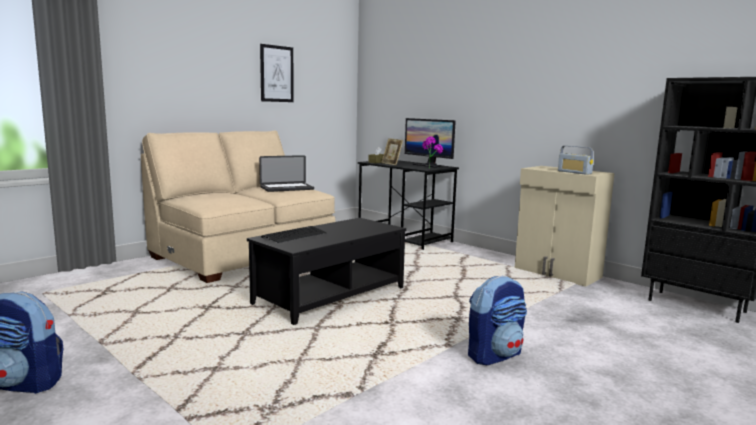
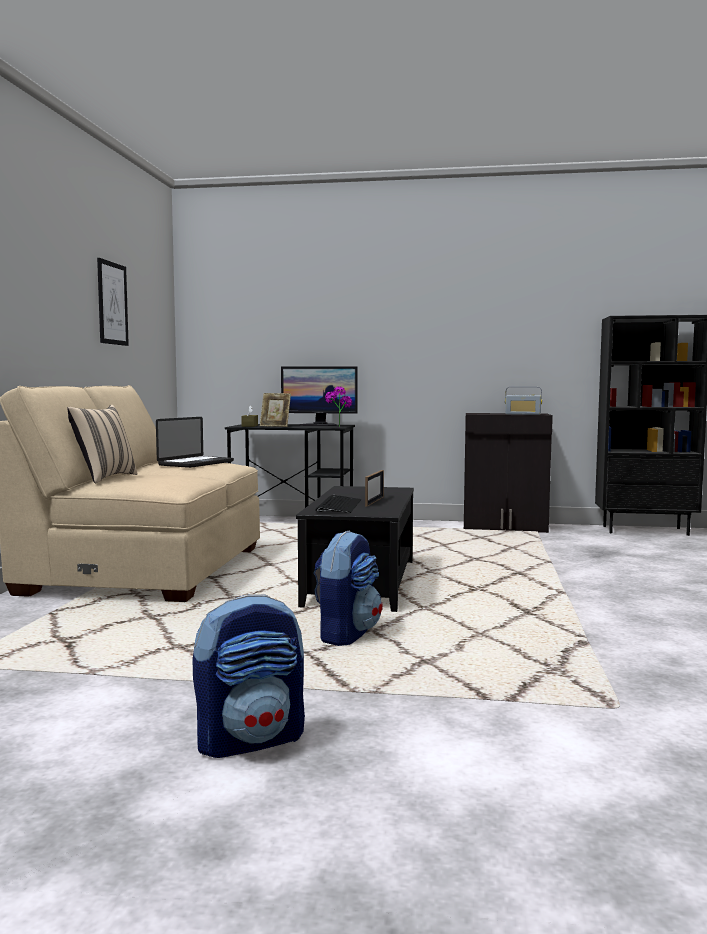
camera: 35 degrees left, 5 degrees down
(201, 193) = (104, 478): none -> beige pillow
(330, 236) = (374, 501): none -> picture frame
(494, 355) = (606, 590): backpack -> backpack (346, 634)
(557, 273) = (505, 527): beige cabinet -> black cabinet

